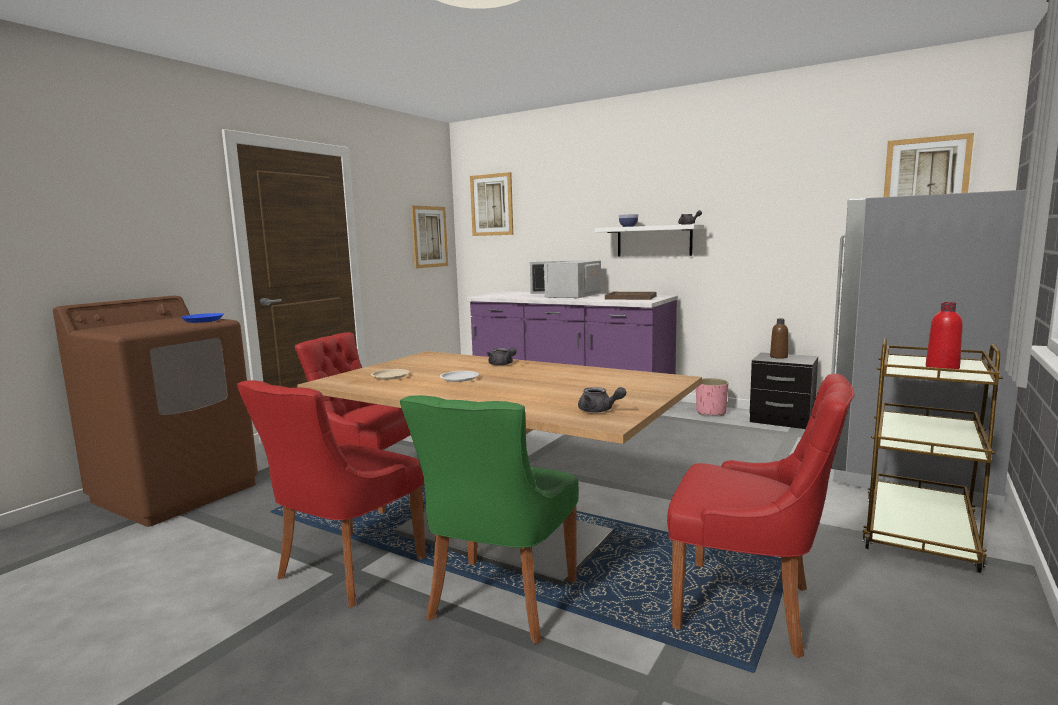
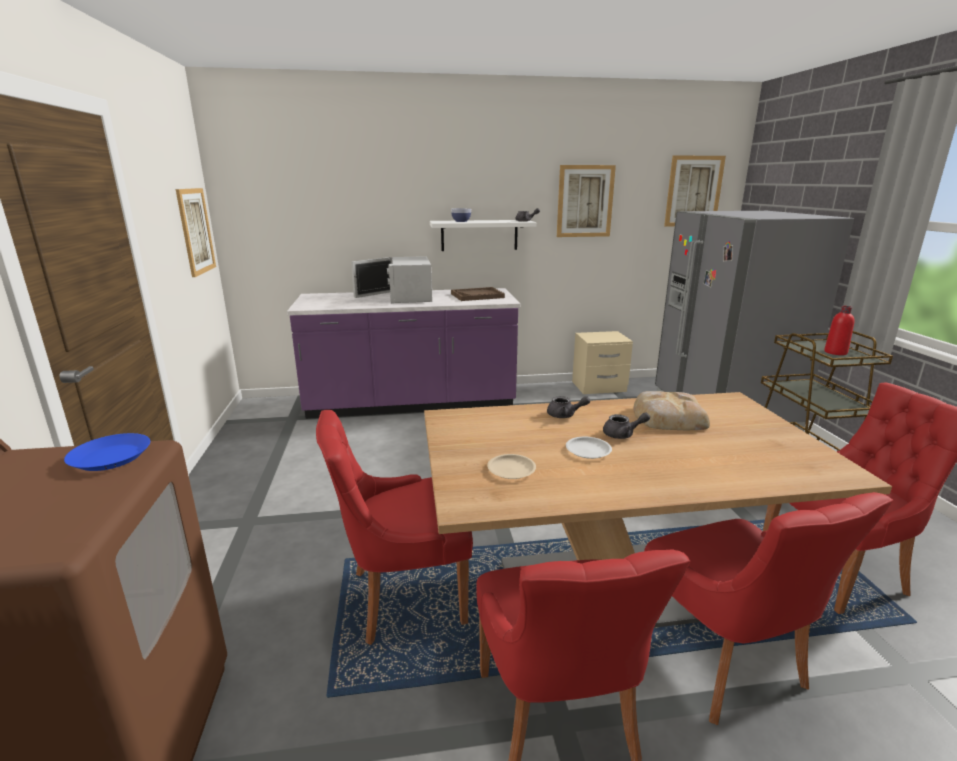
camera: 40 degrees left, 10 degrees up
(492, 205) = (270, 187): picture -> picture (585, 201)
(499, 602) = (725, 664): green chair -> red chair
(574, 376) = (667, 417): none -> bread
(599, 411) = (805, 460): grey teapot -> grey teapot (623, 434)
(710, 412) = (544, 391): pink planter -> none
(778, 357) = (597, 336): brown bottle -> none
(781, 420) = (599, 387): black nightstand -> beige nightstand

